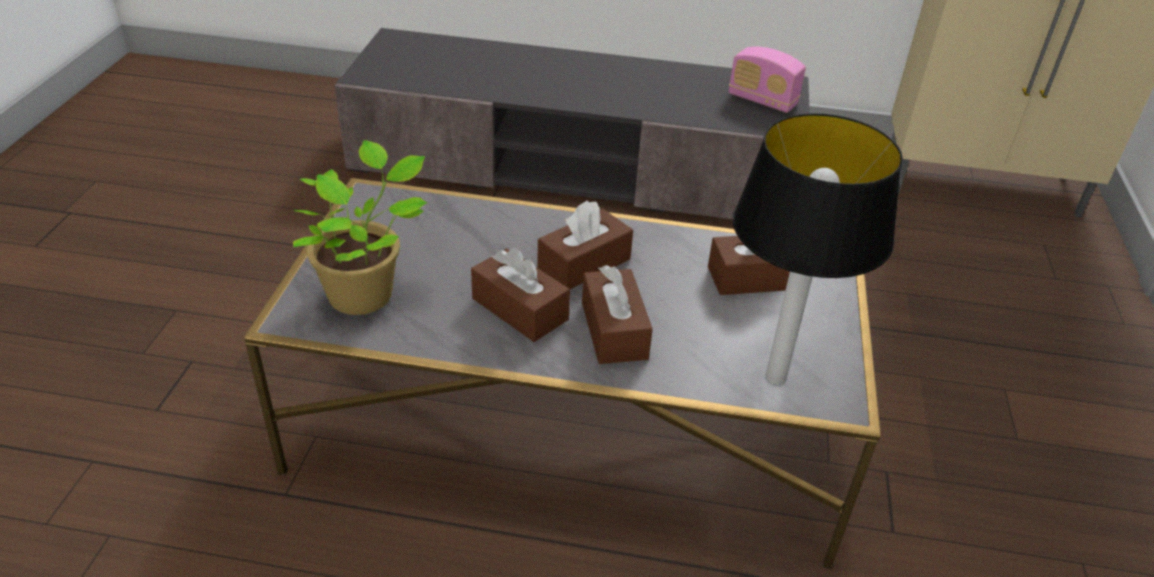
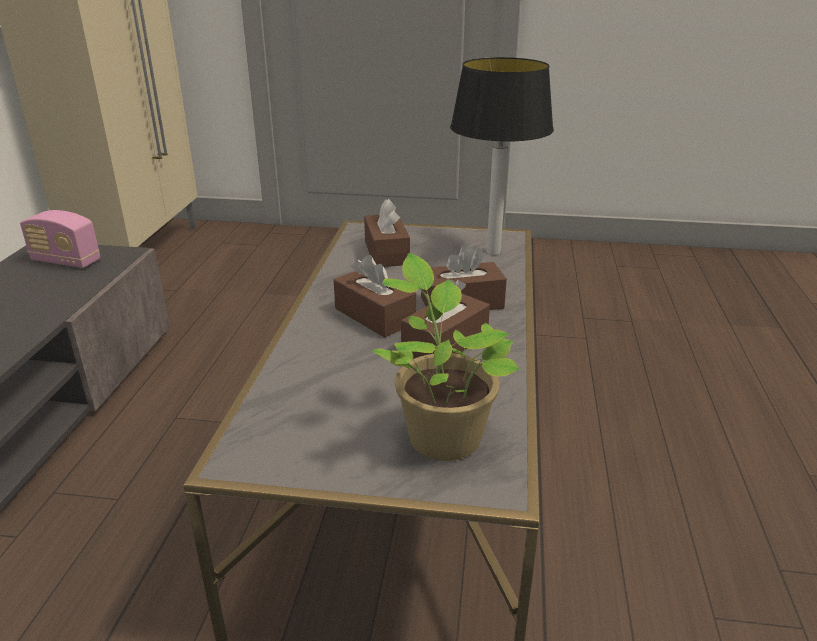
camera: 90 degrees left, 10 degrees down
(762, 100) = (66, 261): radio -> radio turned 75 degrees clockwise

